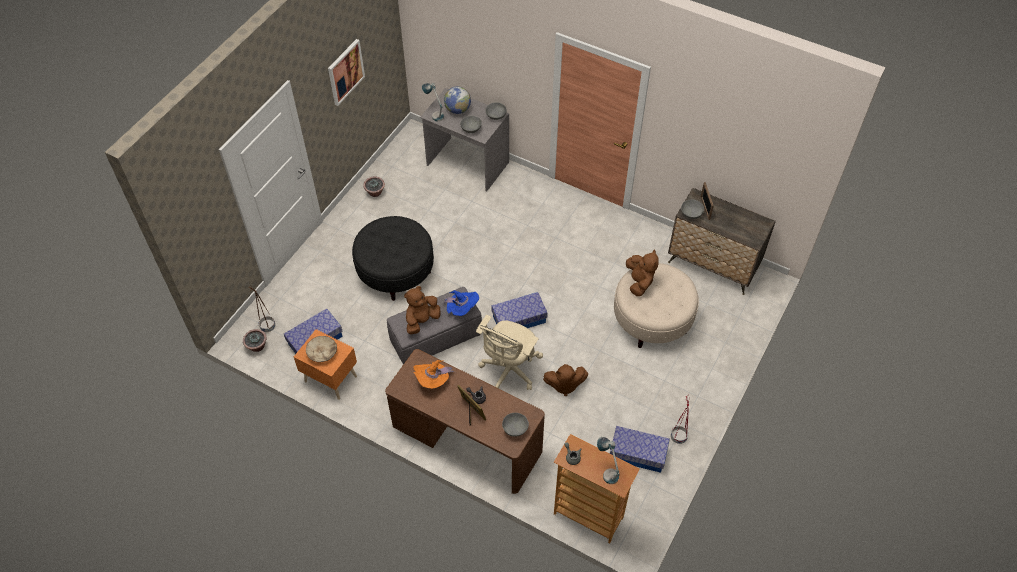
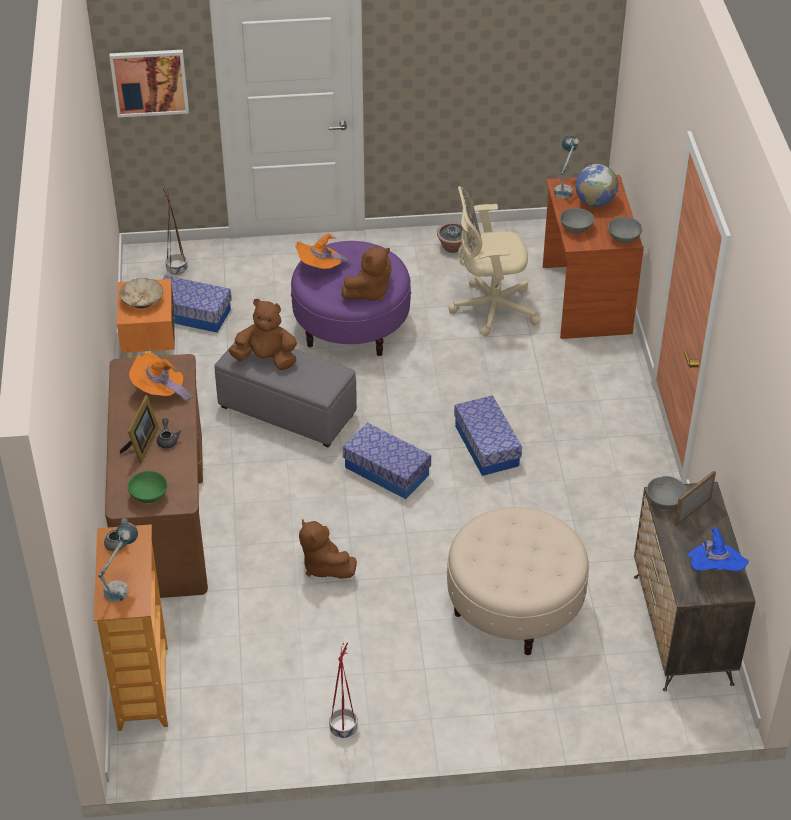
camera: 55 degrees right, 10 degrees down
(257, 346) = (143, 276): potted plant -> none
(345, 72) = (476, 46): picture -> picture (149, 82)
(374, 254) = (320, 268): none -> orange hat
(396, 272) = (352, 326): black ottoman -> purple ottoman
(462, 309) = (315, 384): blue hat -> blue hat (713, 571)
(467, 164) = (585, 299): grey desk -> brown desk
(509, 371) = (298, 502): beige office chair -> beige office chair (490, 309)
(515, 429) = (149, 496): grey bowl -> green bowl
(638, 454) = (279, 695): storage box -> storage box (487, 446)
(639, 282) = (519, 526): brown plush toy -> brown plush toy (369, 292)

